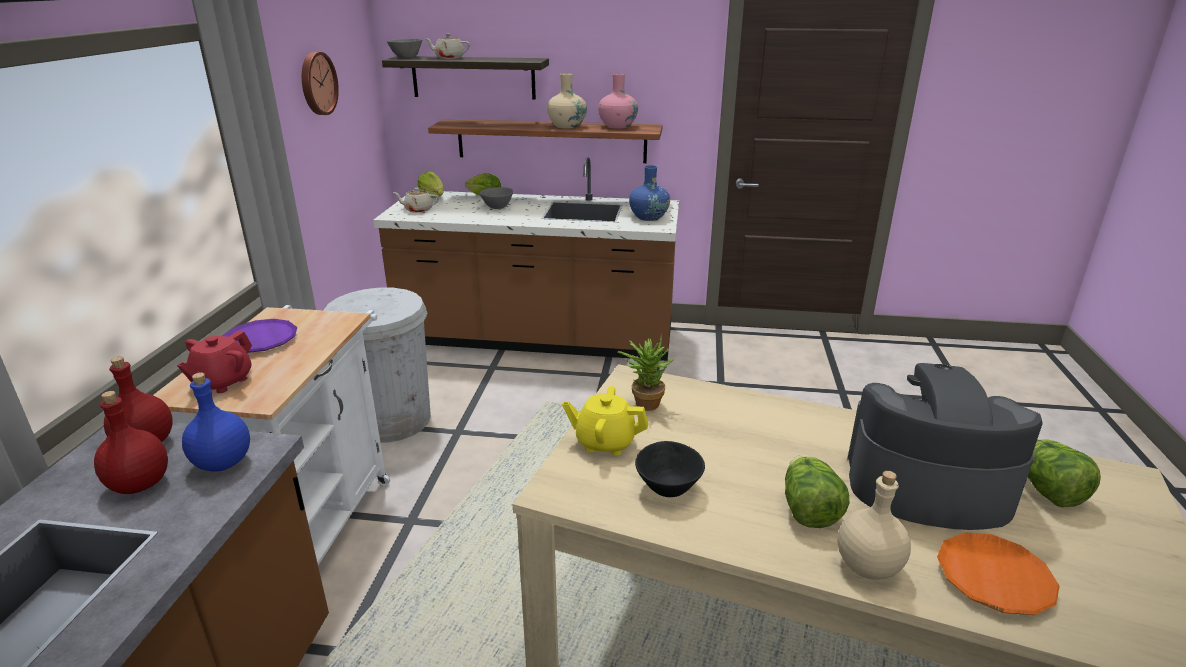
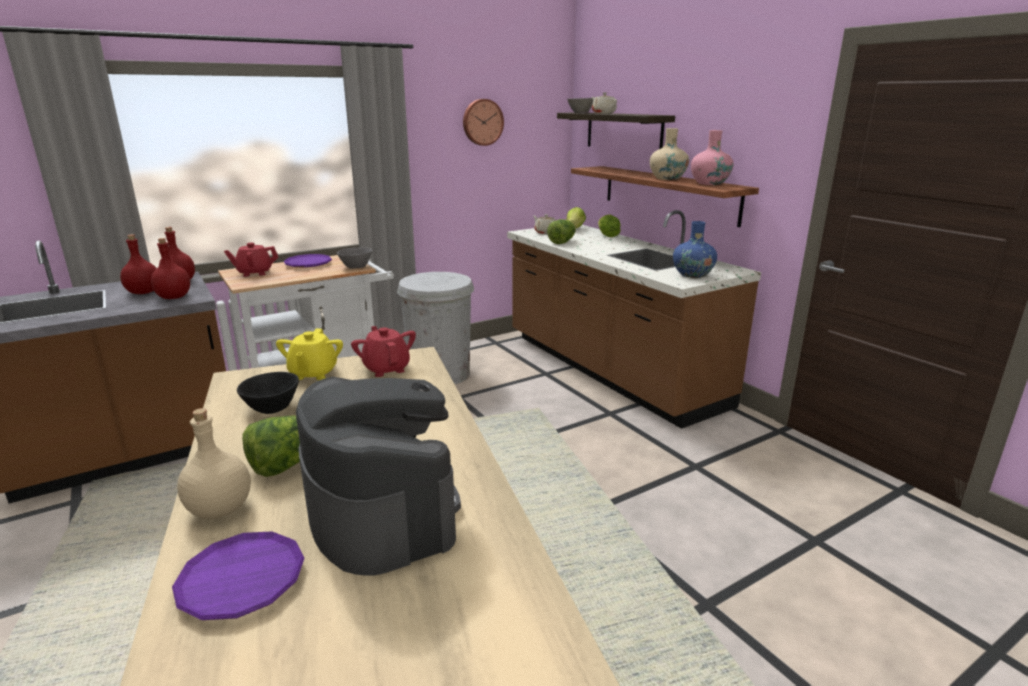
camera: 50 degrees right, 5 degrees down
(223, 463) = (173, 297): blue bottle -> red bottle
(496, 206) = (598, 242): grey bowl -> grey bowl (356, 266)
(605, 442) = (313, 373): yellow teapot -> yellow teapot turned 150 degrees counterclockwise
(644, 402) = (386, 368): potted plant -> red teapot
(994, 578) = (242, 581): orange plate -> purple plate
(1046, 491) = (448, 590): lettuce -> lettuce (562, 242)

